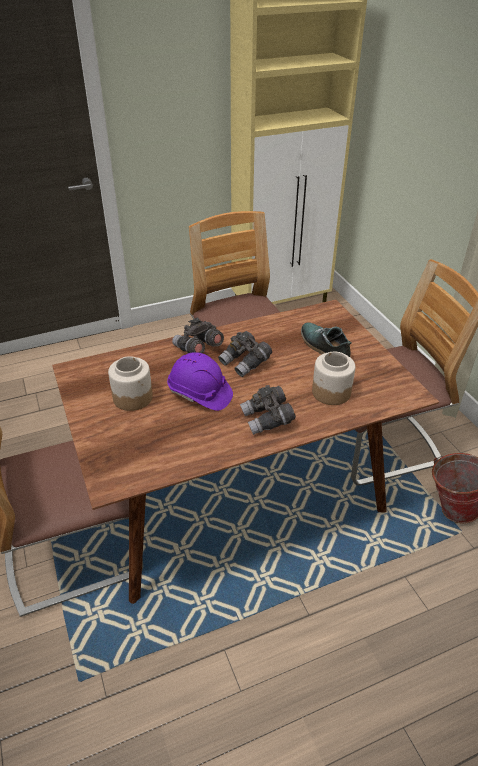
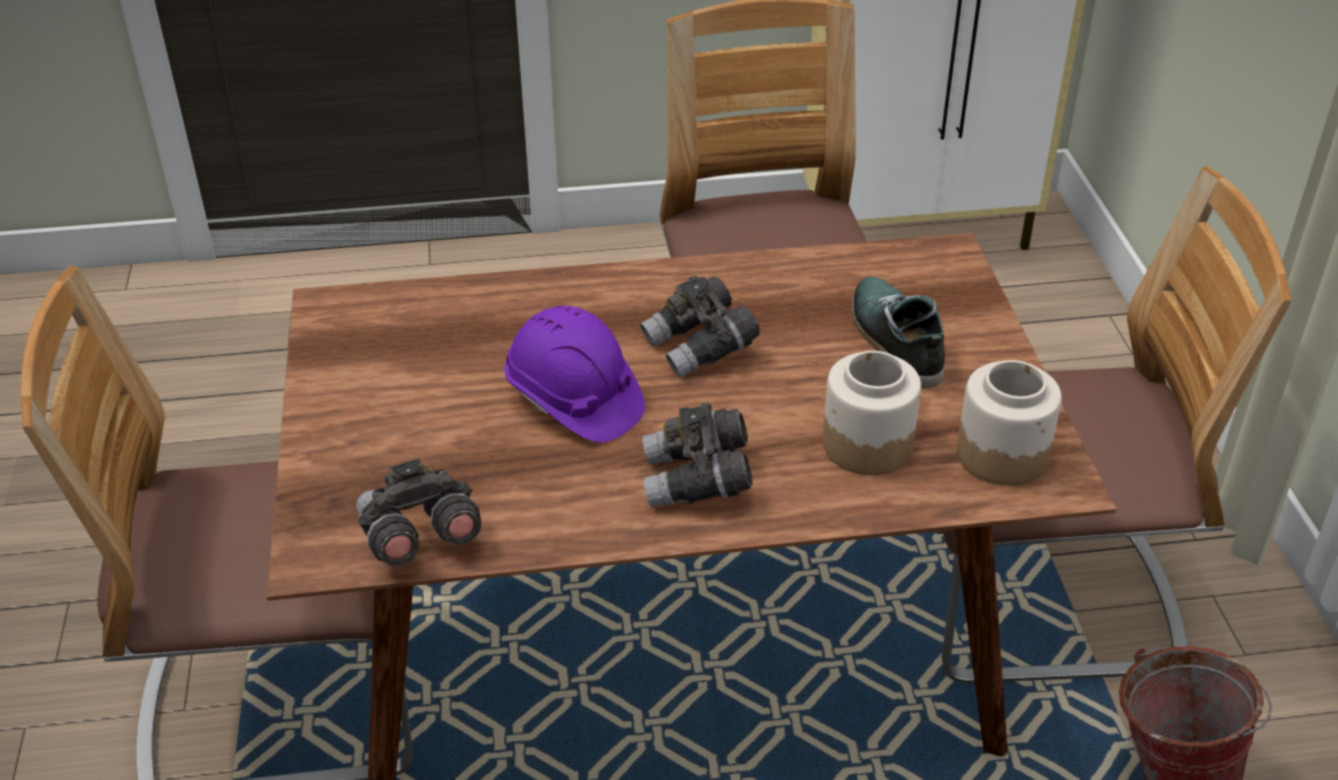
camera: 15 degrees right, 0 degrees up
(133, 397) = (431, 384): jar -> jar (1002, 454)
(197, 349) = (608, 301): grey binoculars -> grey binoculars (418, 538)

